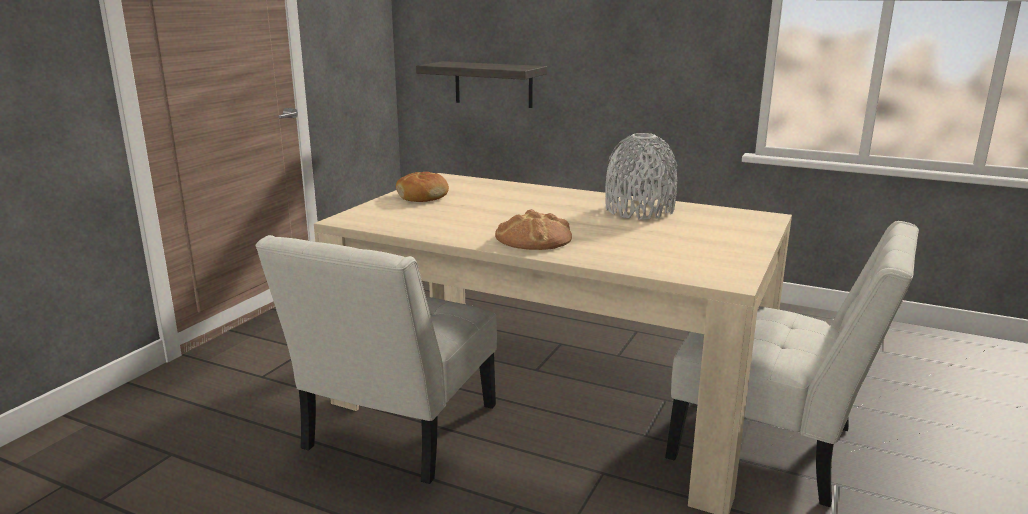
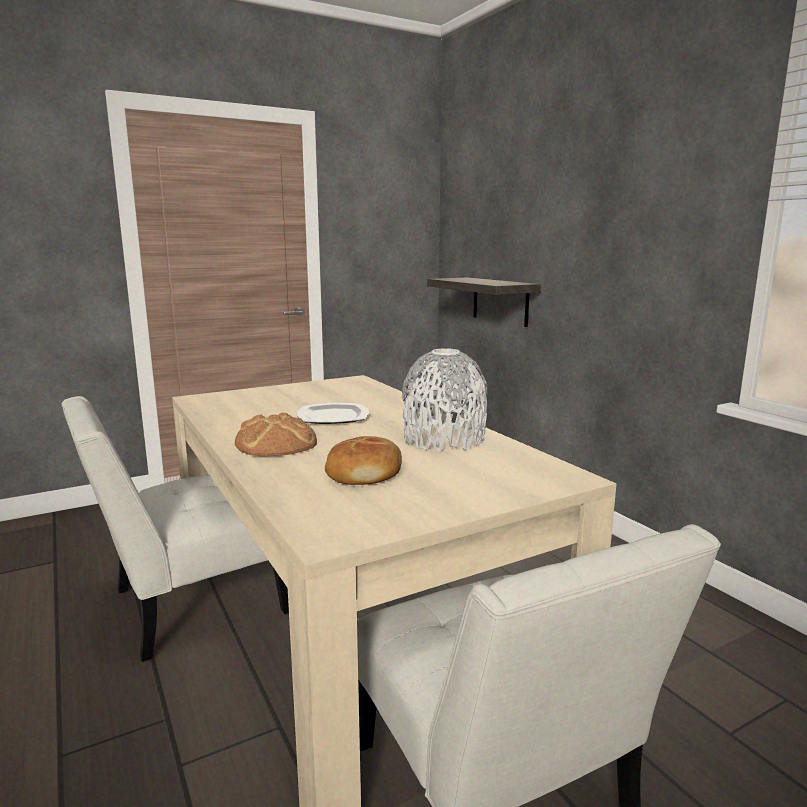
camera: 35 degrees right, 5 degrees down
(423, 196) = (297, 391): bread -> bread (364, 473)
(518, 210) = (334, 417): none -> plate

